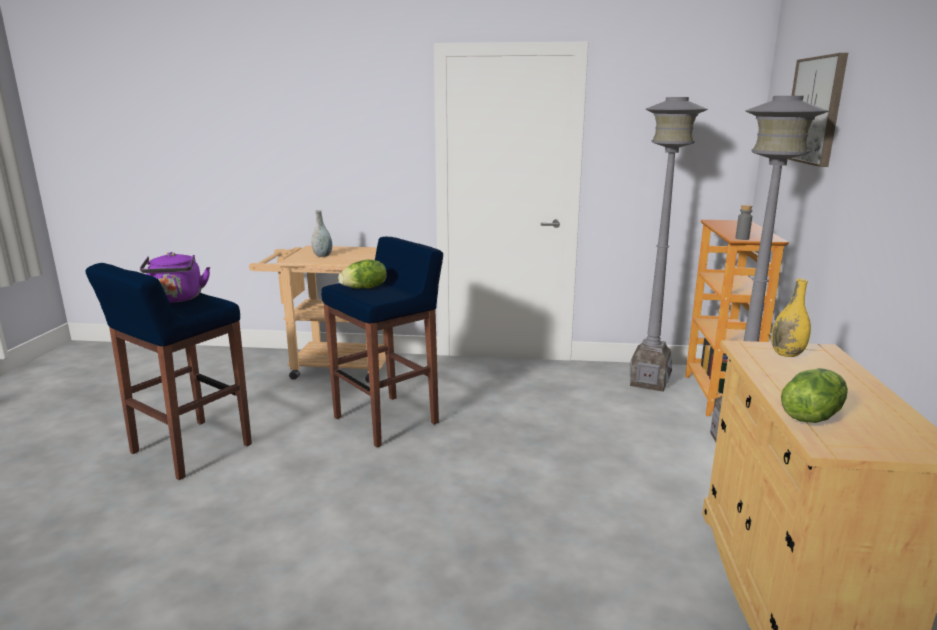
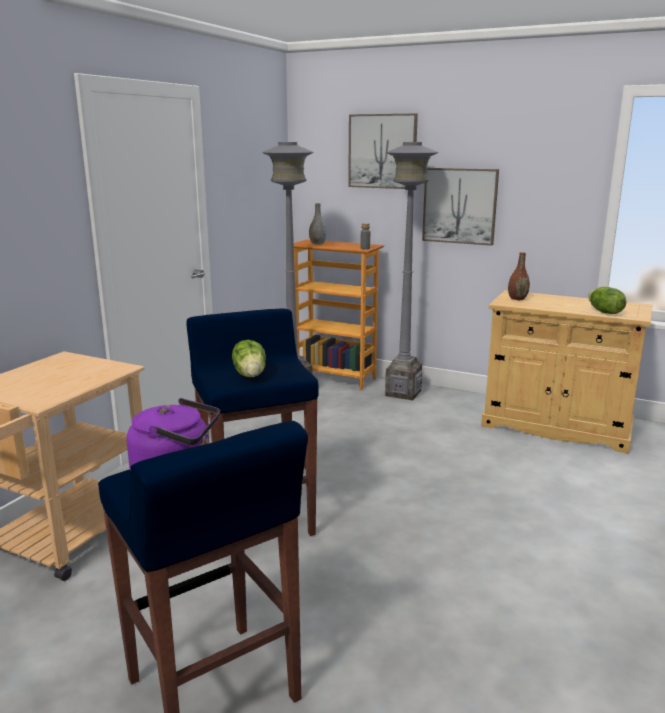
camera: 70 degrees left, 0 degrees up
(322, 255) = (47, 384): grey vase -> grey vase (317, 243)
(787, 353) = (517, 299): yellow vase -> brown vase
(857, 199) = (460, 206): none -> picture

